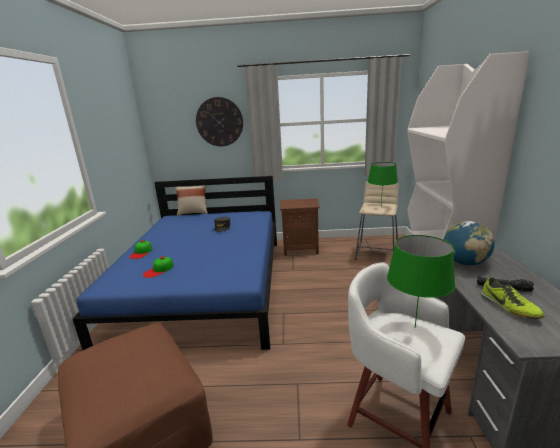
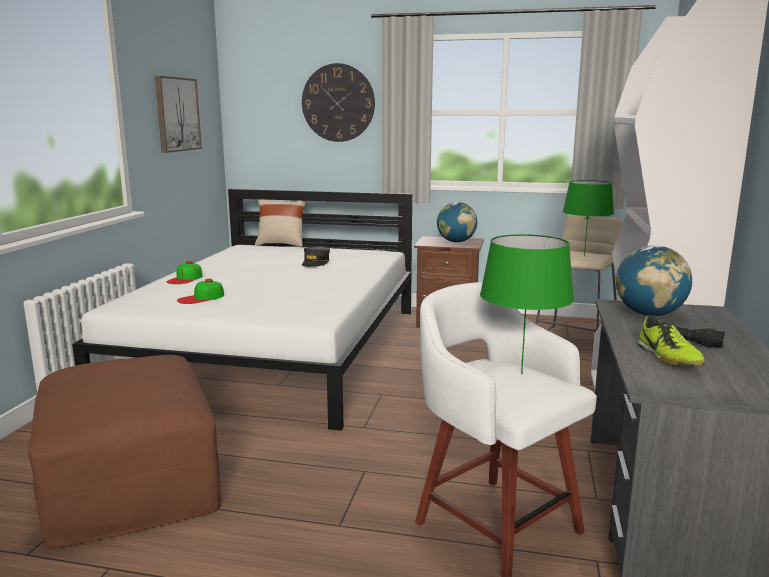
camera: 10 degrees right, 5 degrees down
(116, 139) = (177, 114): none -> picture
(206, 285) = (277, 349): blue bed -> white bed
(303, 203) = (456, 242): none -> globe

